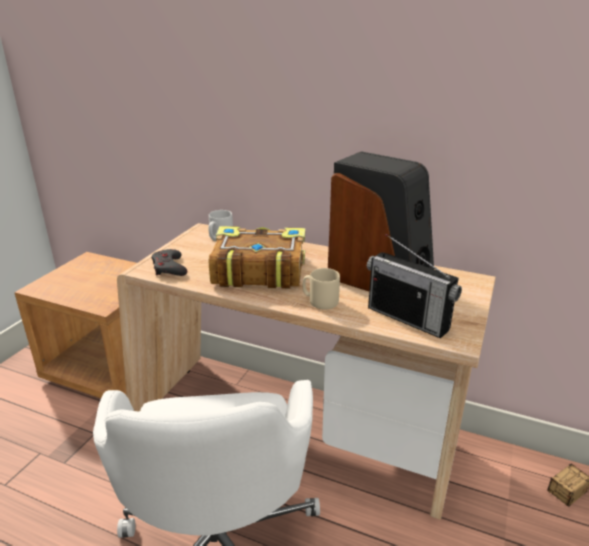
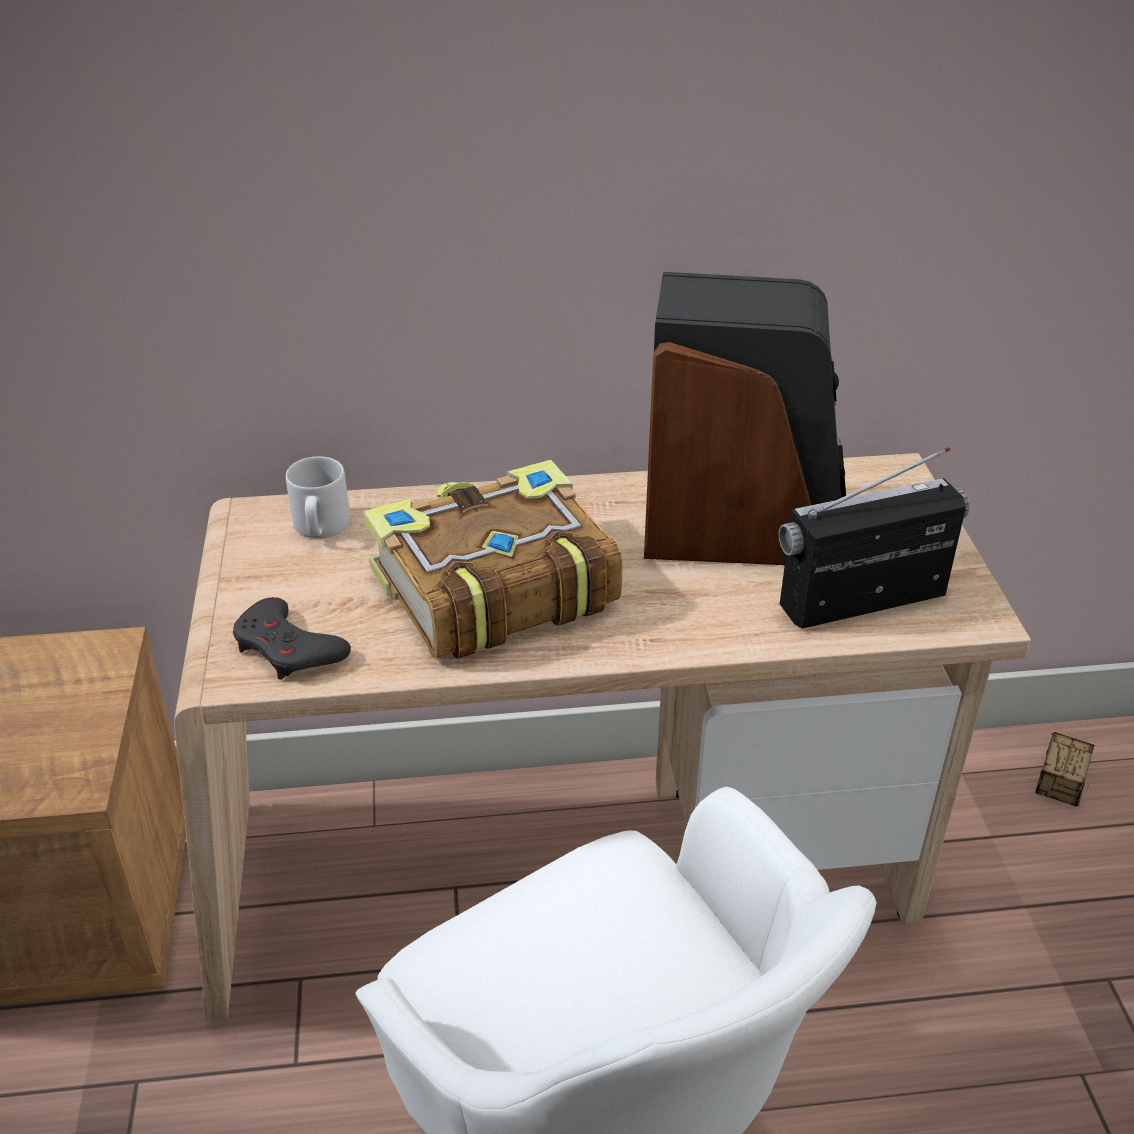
camera: 30 degrees left, 10 degrees up
(320, 301) = (683, 620): beige mug -> none
(408, 318) = (863, 600): radio -> radio turned 150 degrees clockwise

